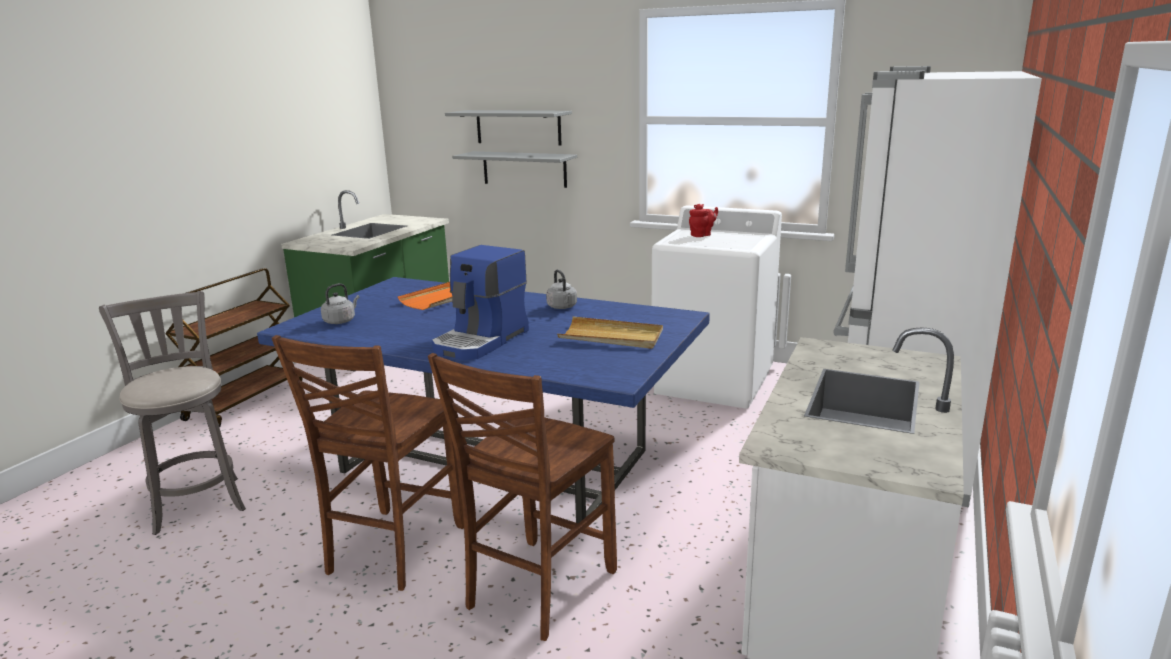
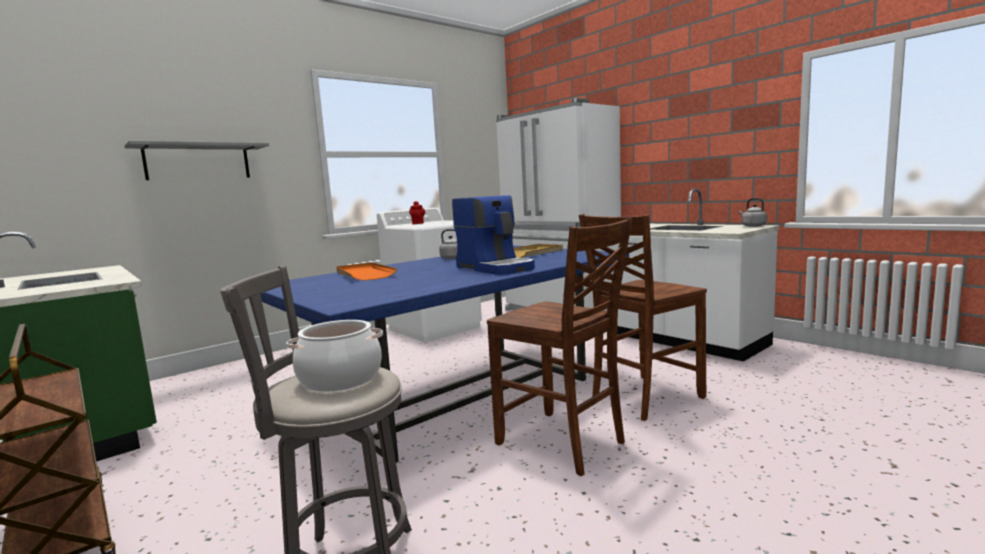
camera: 65 degrees left, 10 degrees down
(169, 380) = (341, 378): none -> cooking pot
(341, 321) = (362, 293): grey kettle -> grey kettle (752, 226)
(524, 169) = (209, 202): grey shelf -> none
(537, 589) = (644, 398): brown chair -> brown chair turned 90 degrees clockwise

